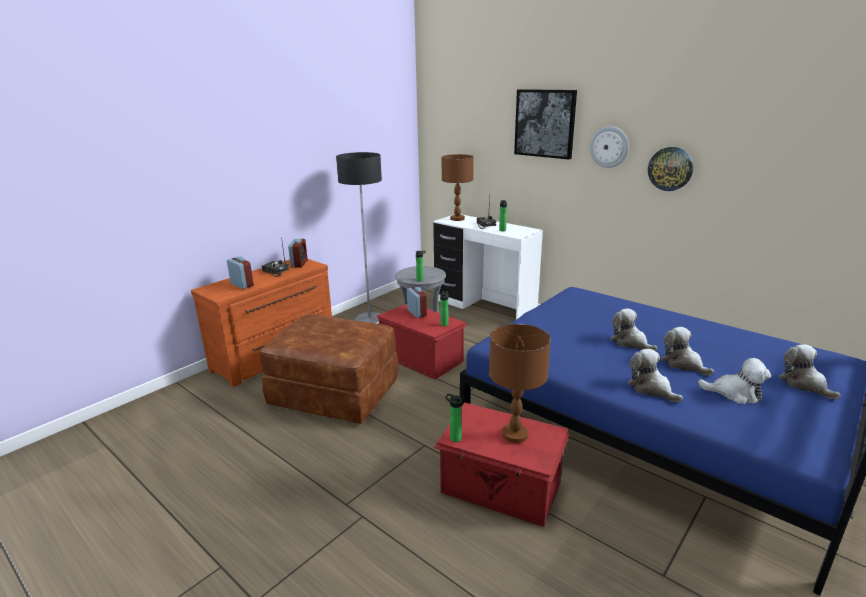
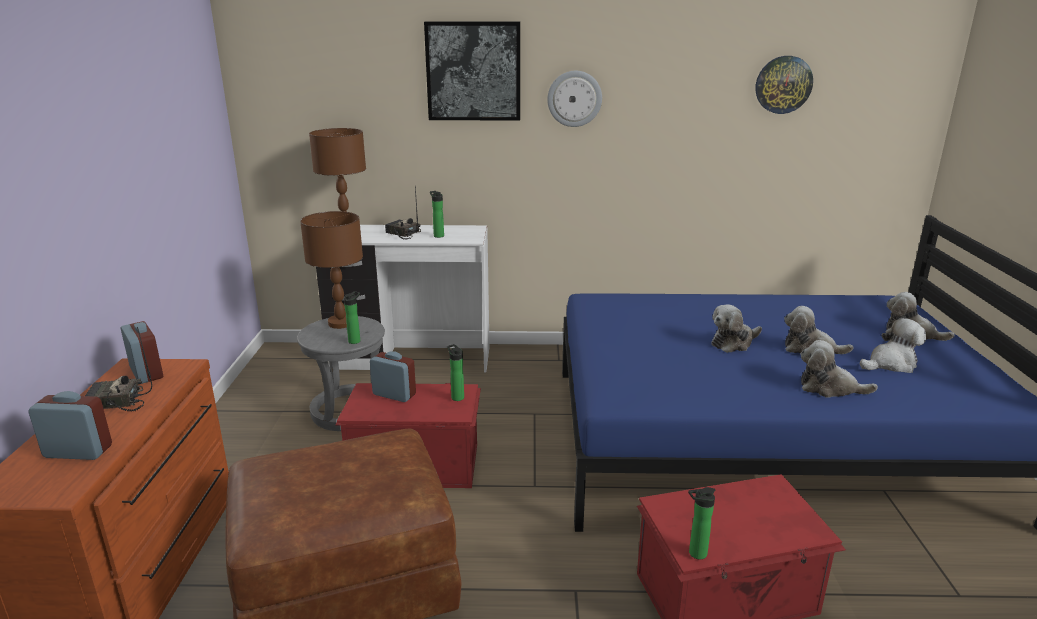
camera: 40 degrees left, 0 degrees up
(370, 320) = (258, 436): floor lamp -> none
(514, 434) = (748, 511): brown table lamp -> brown table lamp (340, 323)
(630, 343) = (733, 343): plush toy -> plush toy turned 45 degrees counterclockwise
(670, 169) = (657, 120): wall clock -> wall clock (783, 84)

